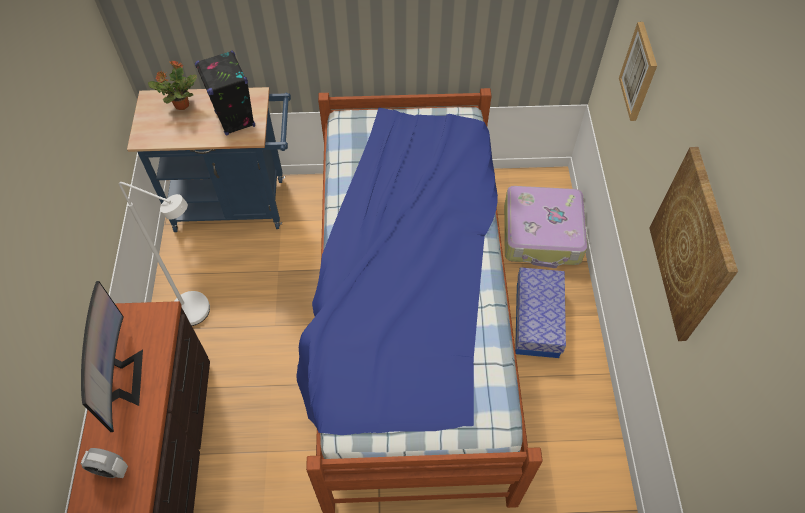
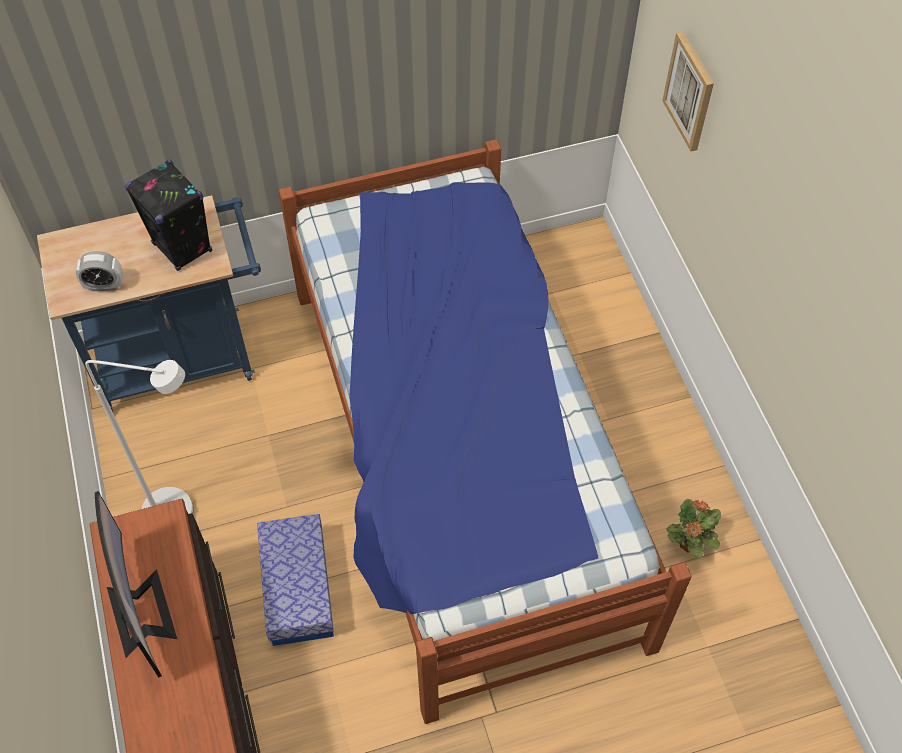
camera: 15 degrees left, 0 degrees up
(111, 470) = (170, 724): alarm clock -> alarm clock (104, 285)
(181, 105) = (102, 243): potted plant -> potted plant (688, 544)
(537, 320) = (619, 421): storage box -> storage box (298, 588)
(542, 234) = (595, 310): suitcase -> none
(692, 246) = (806, 287): picture -> none

